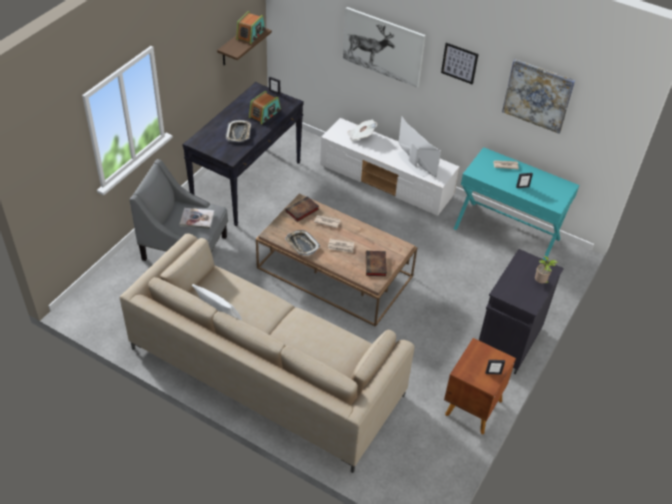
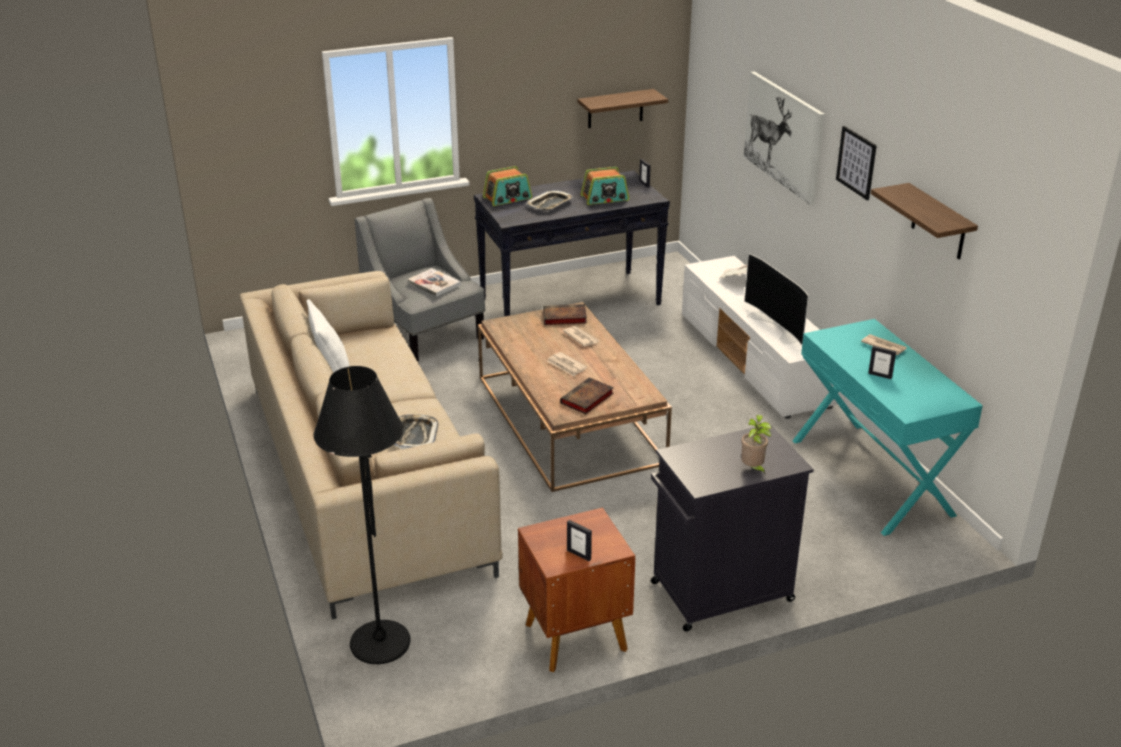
camera: 40 degrees right, 15 degrees down
(251, 34) = (636, 96): radio -> radio (507, 198)
(302, 244) = (521, 346): tray -> tray (414, 435)
(391, 471) = (380, 643): none -> black floor lamp
(413, 163) = (778, 326): television -> television turned 150 degrees clockwise
(538, 95) = (939, 223): picture -> shelf

